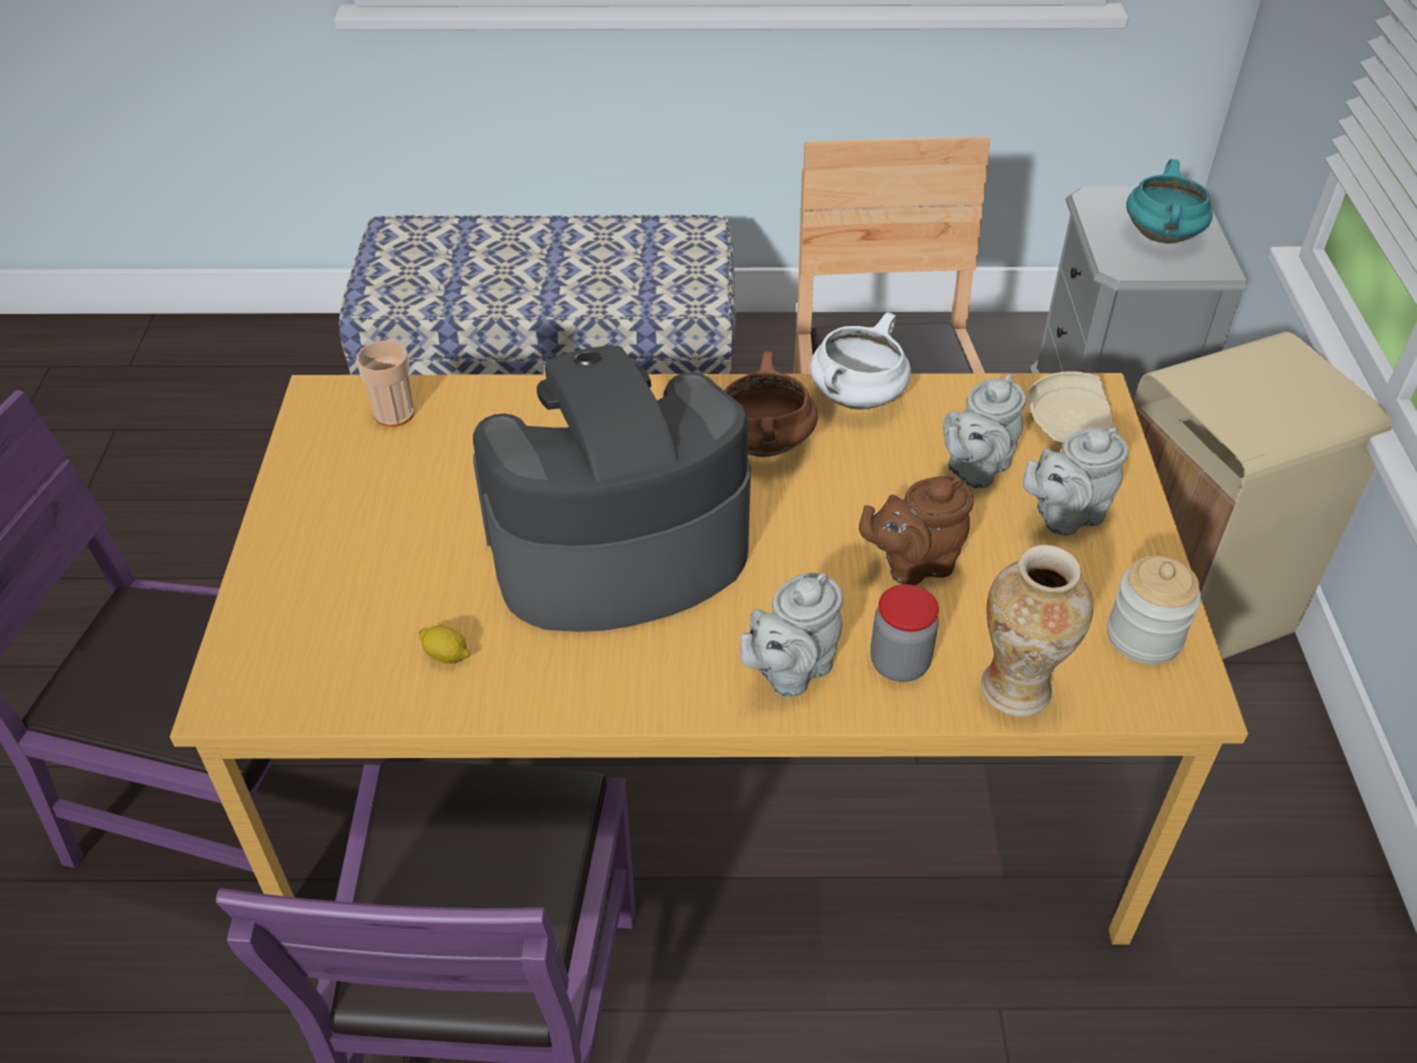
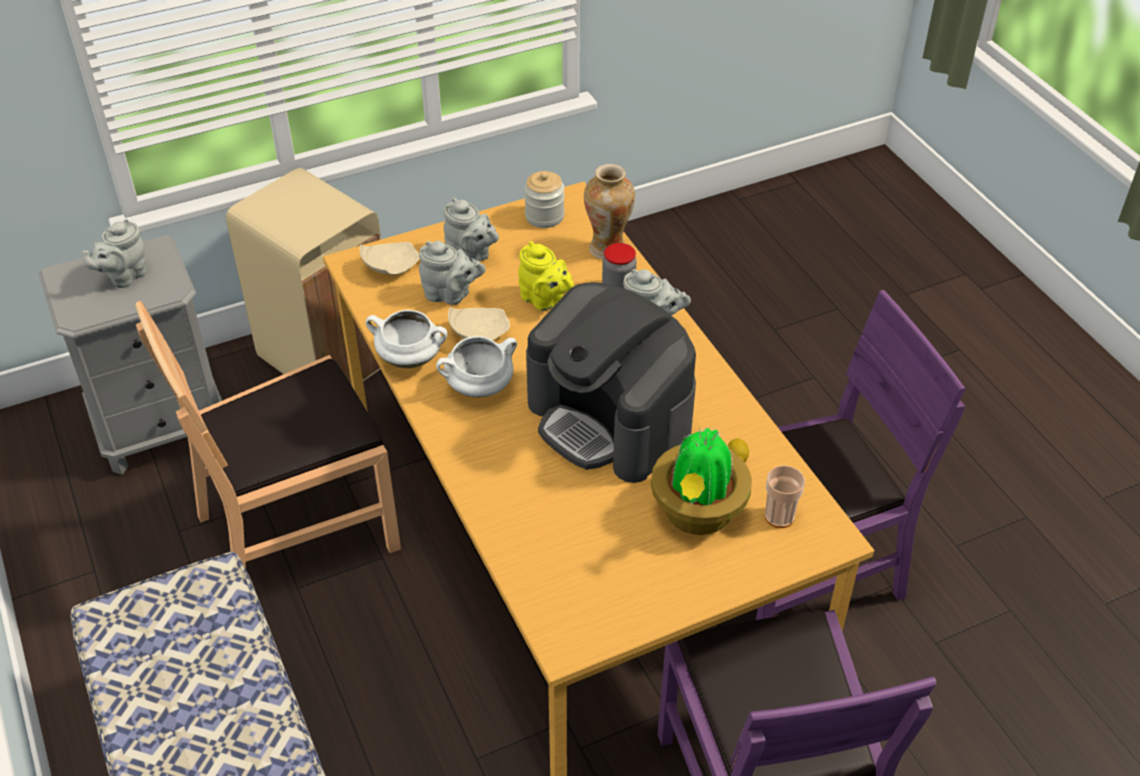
camera: 115 degrees left, 0 degrees up
(391, 572) = (697, 513): none -> potted plant
(394, 414) = (558, 588): cup -> cup (779, 516)
(762, 443) = (479, 387): brown cooking pot -> white cooking pot
(876, 473) = (478, 332): none -> beige plate
(913, 564) = (545, 300): brown teapot -> yellow teapot
(1162, 237) = (124, 276): turquoise cooking pot -> grey teapot

